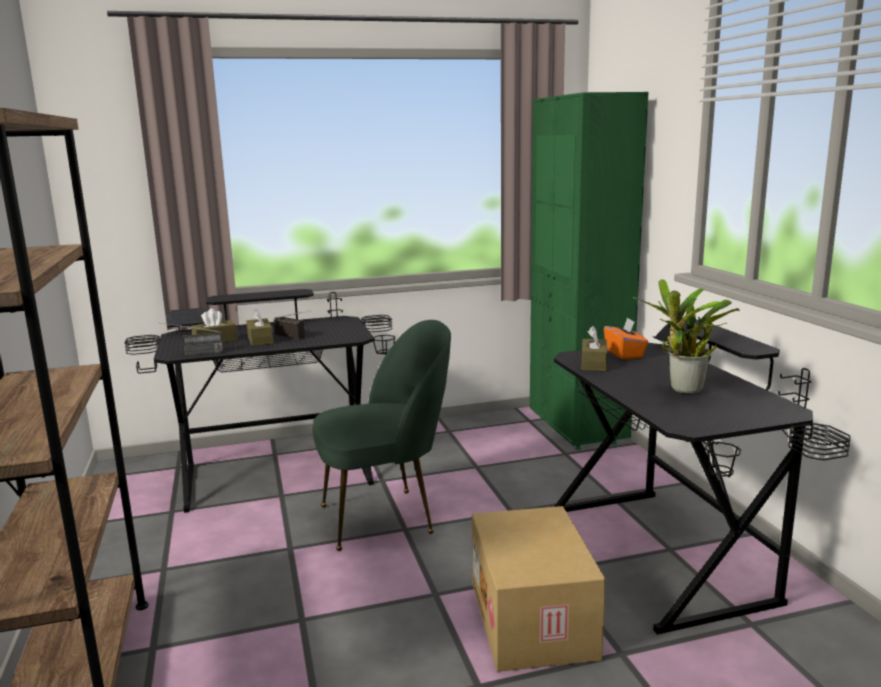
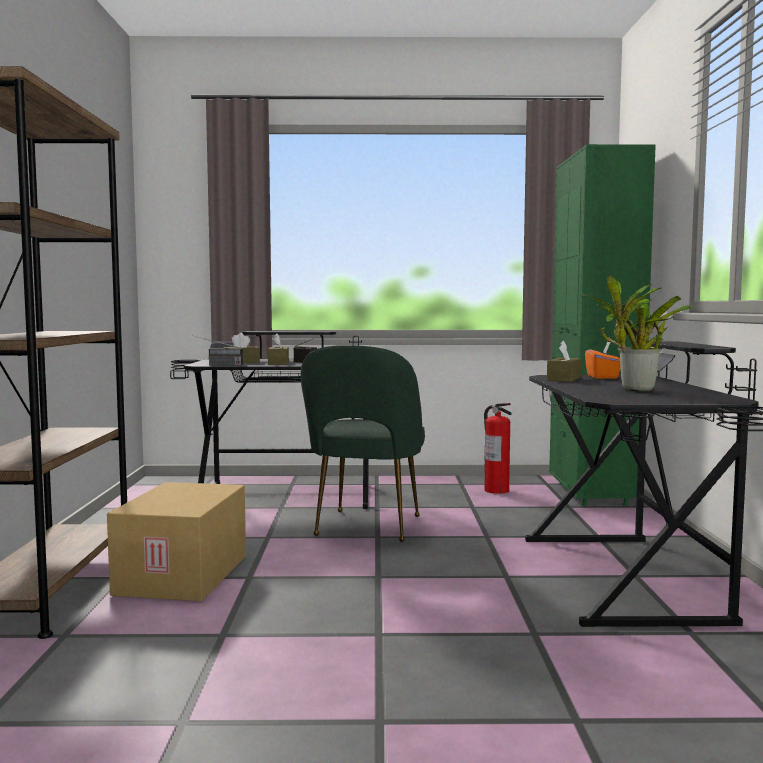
camera: 15 degrees right, 10 degrees down
(386, 518) = (365, 528): green chair -> green chair turned 105 degrees clockwise
(487, 437) = (496, 490): none -> fire extinguisher
(534, 620) = (461, 603): cardboard box -> cardboard box (184, 575)

